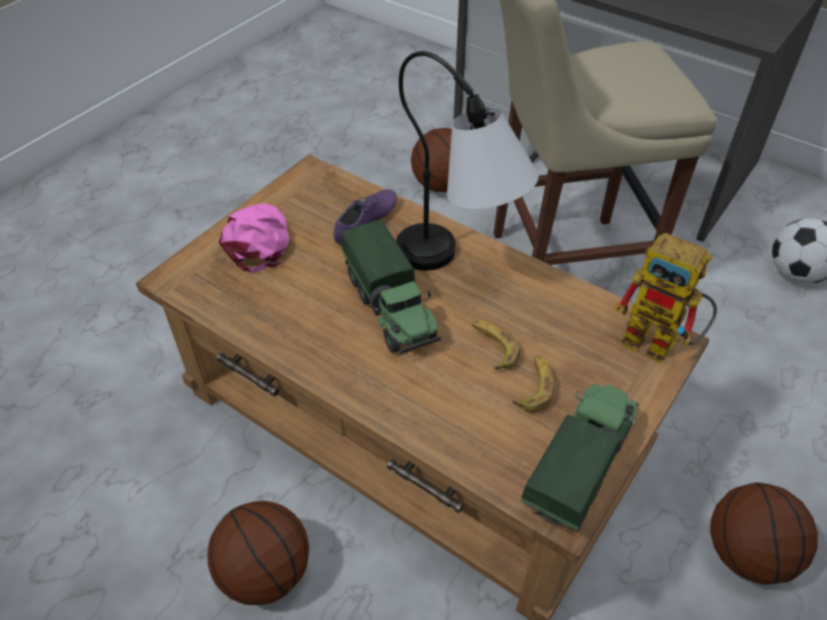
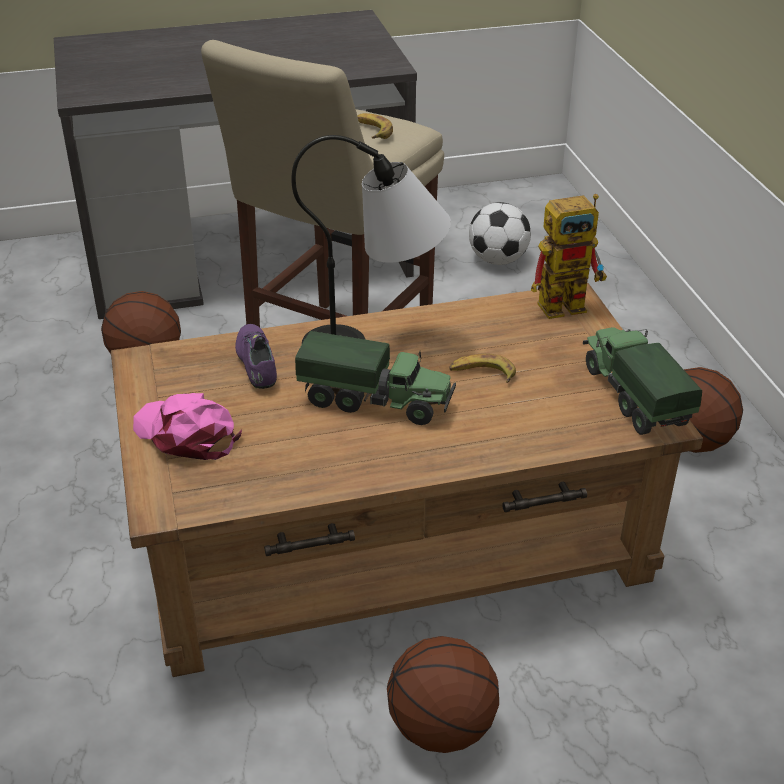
camera: 50 degrees left, 10 degrees down
(534, 387) = (542, 376): banana -> banana (372, 130)

